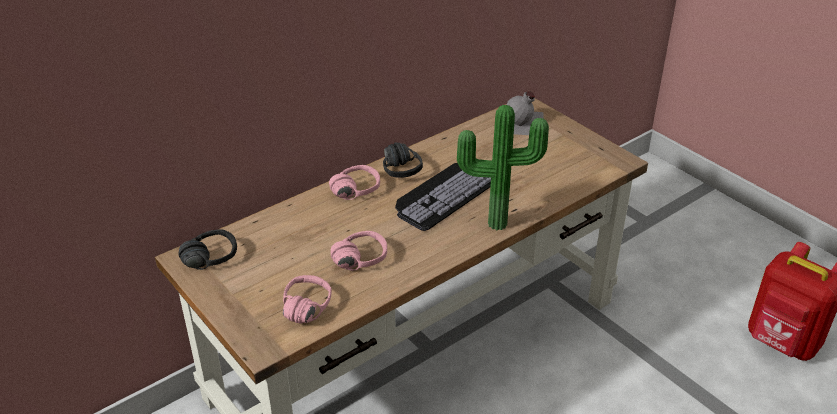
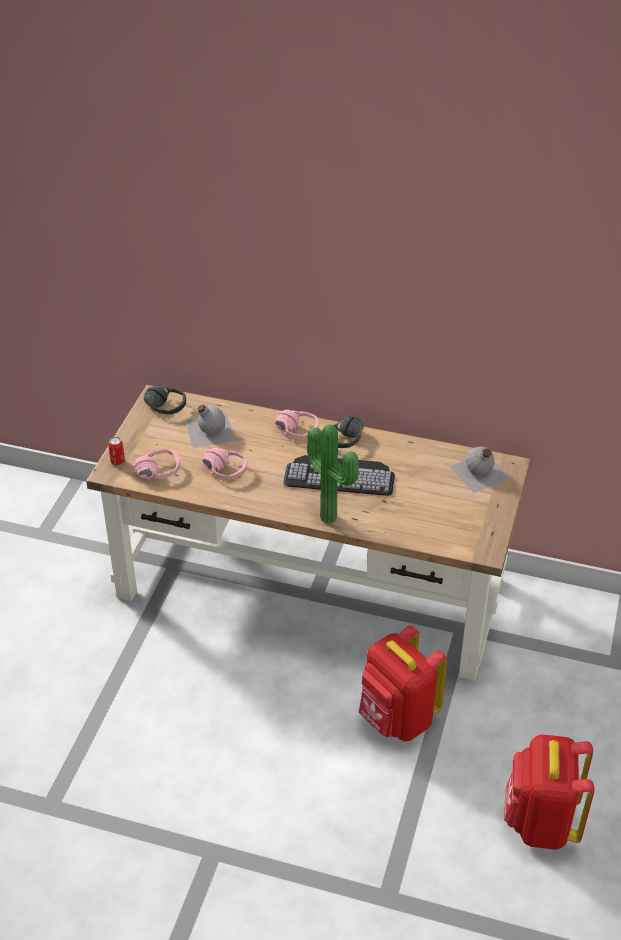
camera: 55 degrees right, 5 degrees up
(252, 332) = (117, 461): none -> can
(285, 244) = (209, 430): none -> grey bottle
(619, 371) = (397, 719): none -> red backpack

